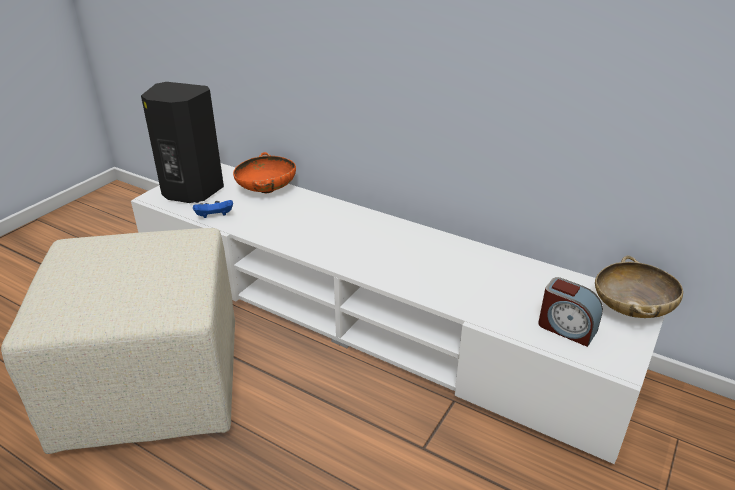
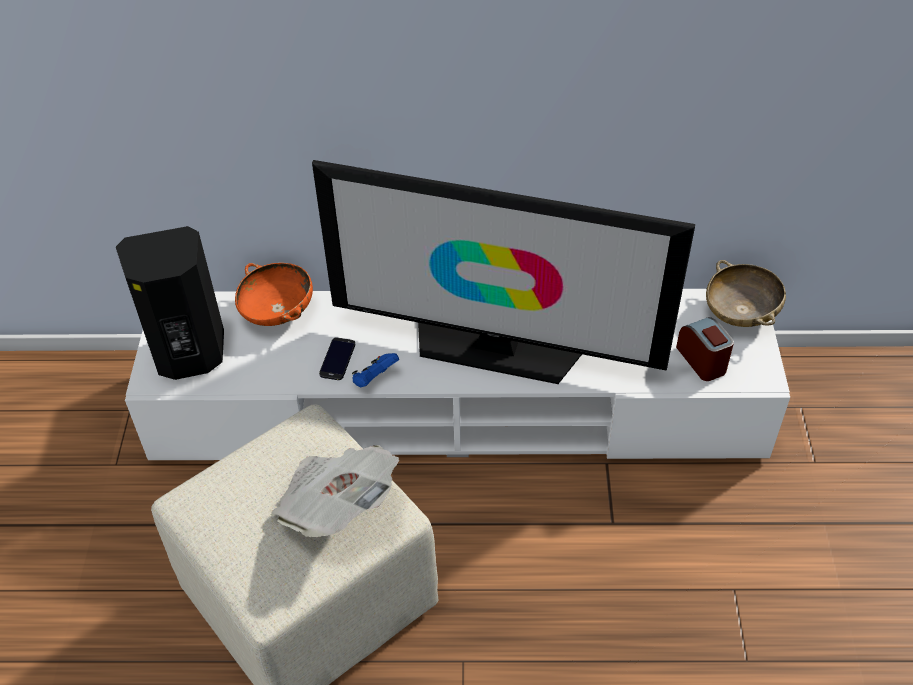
camera: 30 degrees left, 15 degrees up
(151, 283) = (337, 506): none -> newspaper
(215, 217) = (257, 379): blue game controller -> blue game controller (374, 379)
(275, 225) = (337, 359): none -> phone
(393, 257) = (496, 348): none -> television
(566, 328) = (702, 360): alarm clock -> alarm clock turned 120 degrees counterclockwise

